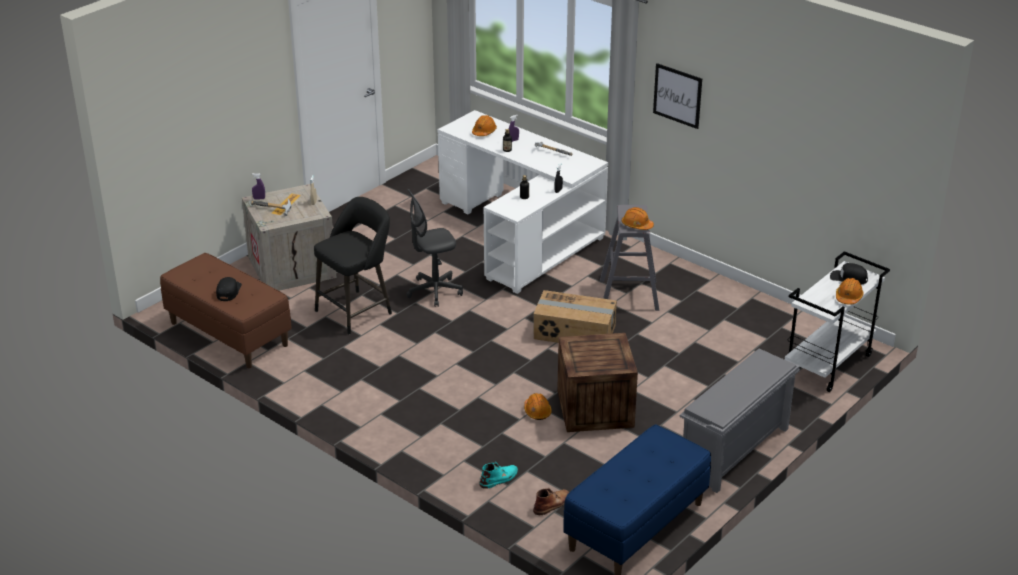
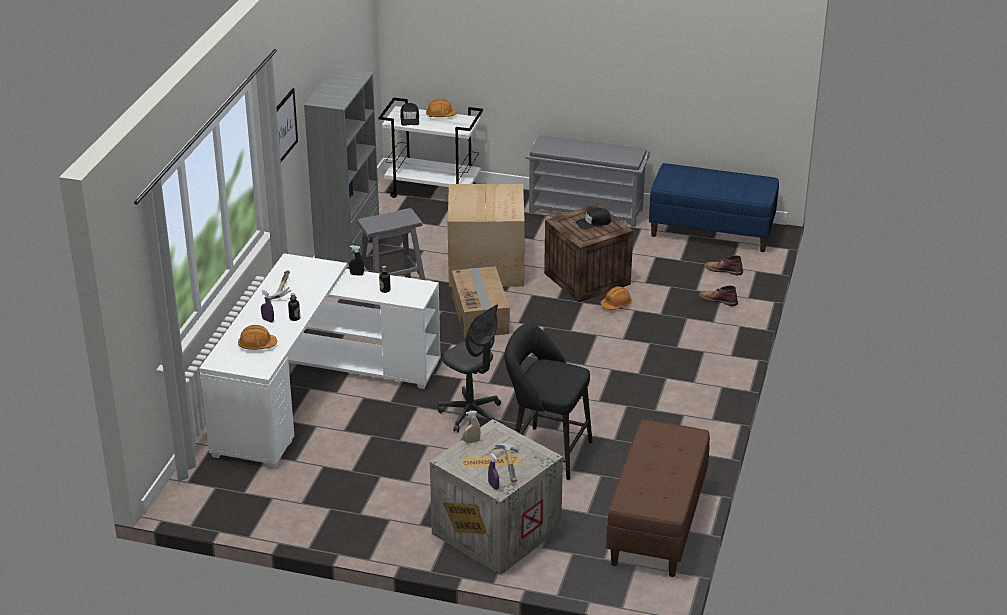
camera: 115 degrees left, 0 degrees up
(228, 291) = (669, 459): black cap -> black cap (593, 222)
(499, 478) = (718, 299): turquoise boot -> brown boot
(637, 225) = (402, 215): orange hard hat -> none
(657, 358) = (487, 266): none -> cardboard box
(717, 288) = (348, 259): none -> grey bookcase

